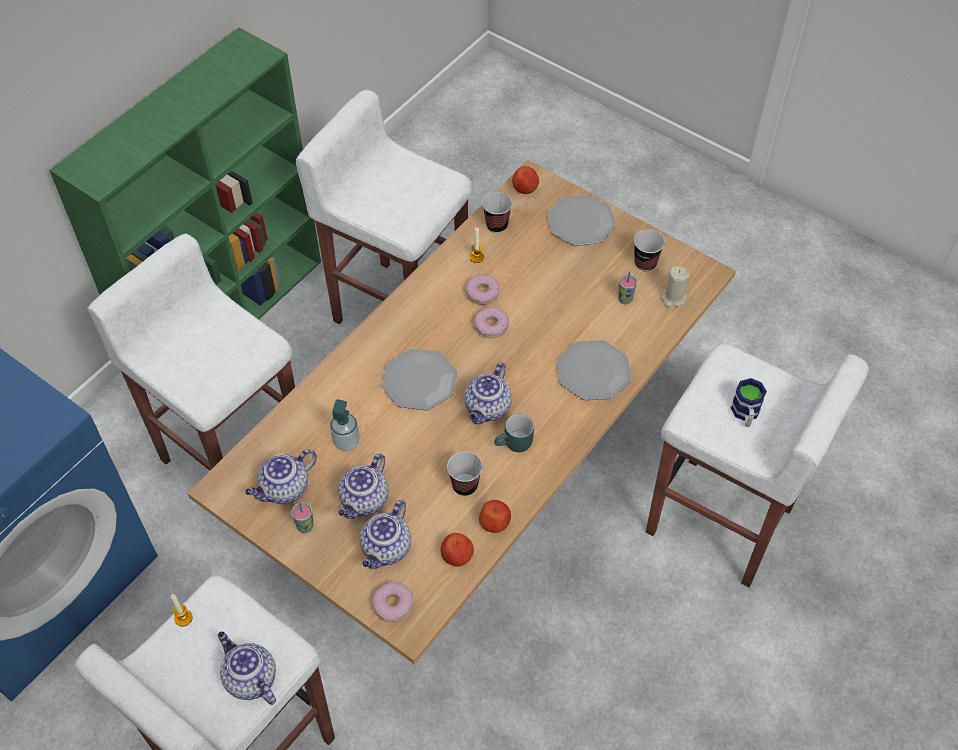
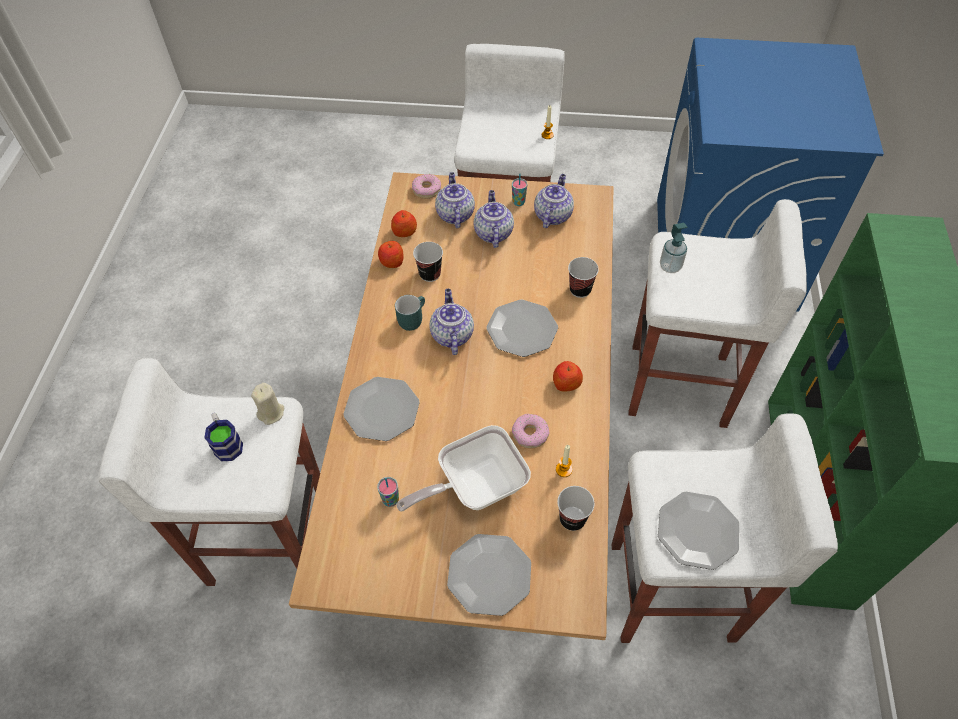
camera: 150 degrees right, 0 degrees up
(250, 678) = (482, 128): teapot -> none
(346, 442) = (538, 261): soap dispenser -> soap dispenser (670, 266)
(415, 183) = (697, 531): none -> plate
(491, 326) = (499, 406): donut -> none
(525, 188) = (578, 588): apple -> apple (566, 383)
(553, 278) = (474, 486): none -> frying pan
(645, 263) = (391, 557): cup -> cup (580, 290)
(673, 298) = (342, 529): beige candle -> beige candle (271, 413)

